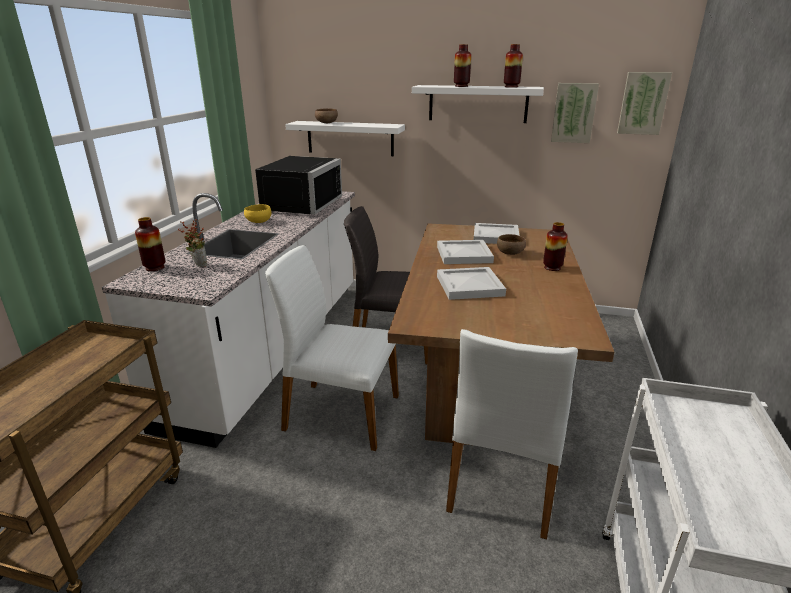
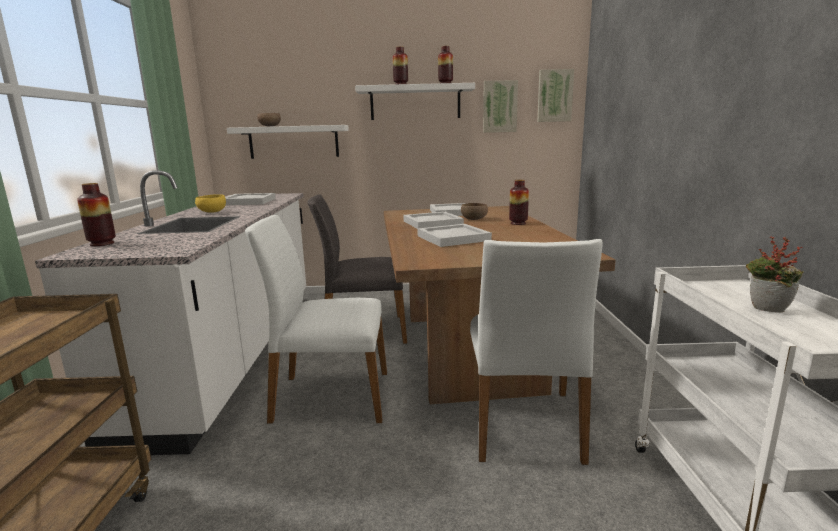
camera: 15 degrees left, 10 degrees down
(198, 265) = (156, 238): potted plant -> potted plant (766, 311)
(297, 205) = (248, 201): black microwave -> white tray

